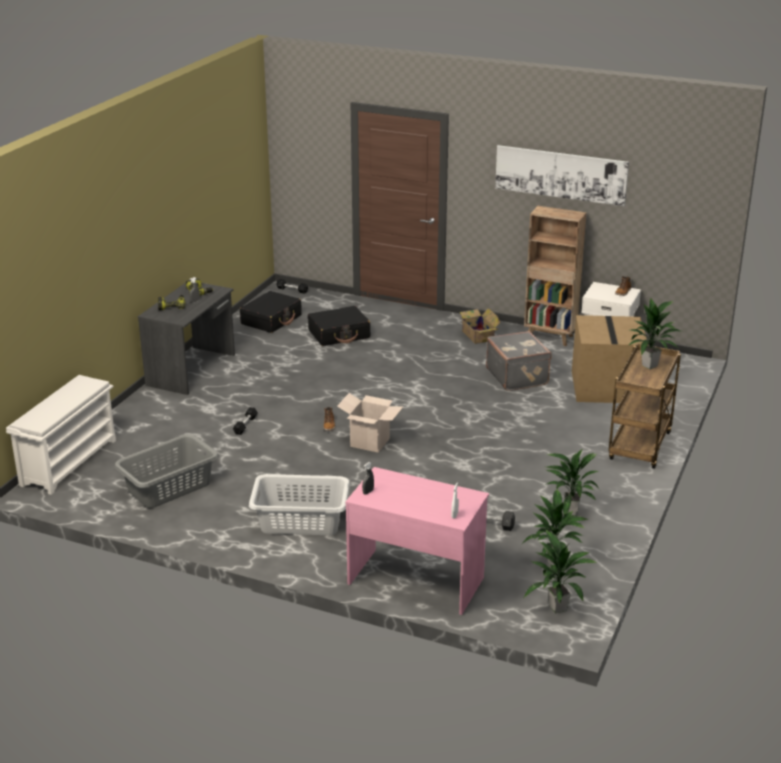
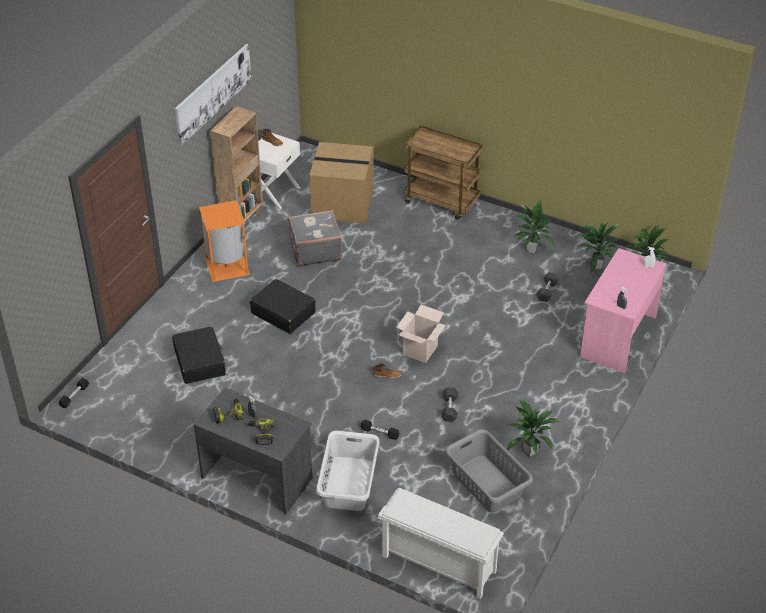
camera: 85 degrees left, 15 degrees up
(271, 320) = (149, 414): black suitcase -> black suitcase (283, 312)
(280, 462) = (449, 409): none -> grey dumbbell
(301, 521) = (542, 396): grey laundry basket -> grey laundry basket (349, 483)
(477, 335) = (226, 266): cardboard box -> orange trash can
(650, 366) = (434, 145): potted plant -> potted plant (530, 451)

